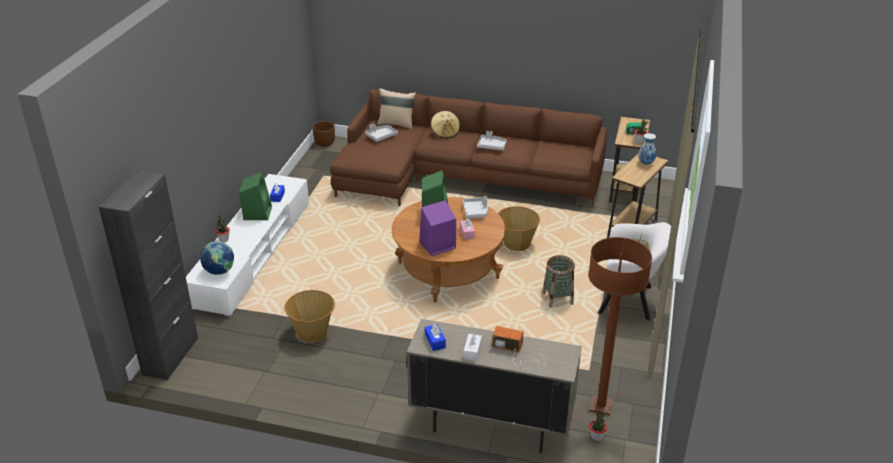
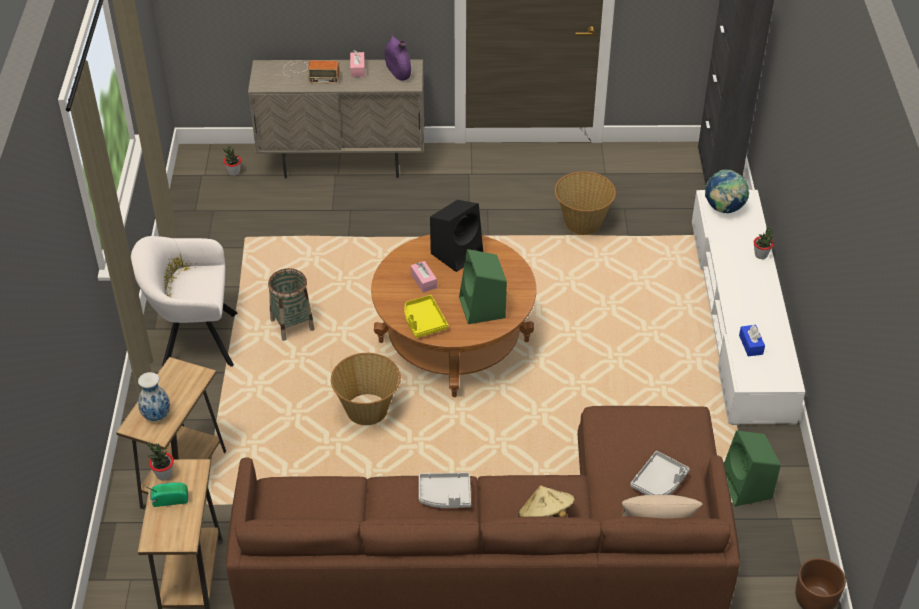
camera: 165 degrees right, 10 degrees up
(257, 212) = (755, 308): green speaker -> green speaker (746, 488)
(435, 341) = (398, 72): blue tissue box -> purple vase
(436, 245) = (457, 253): purple speaker -> black speaker
(472, 351) = (357, 69): white tissue box -> pink tissue box
(475, 211) = (423, 321): grey tray -> yellow tray
(601, 406) = (230, 201): brown floor lamp -> none

